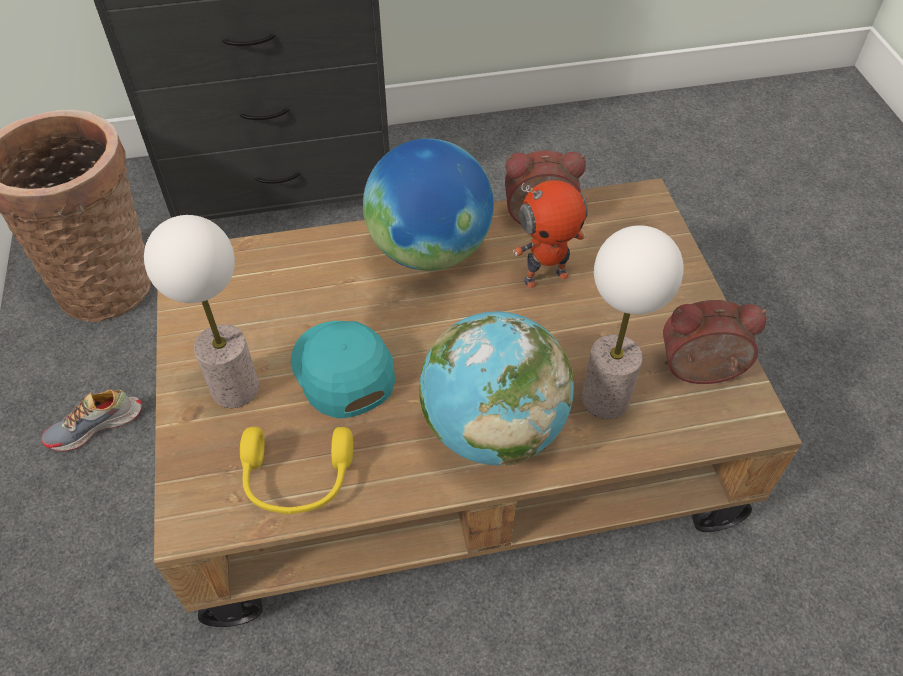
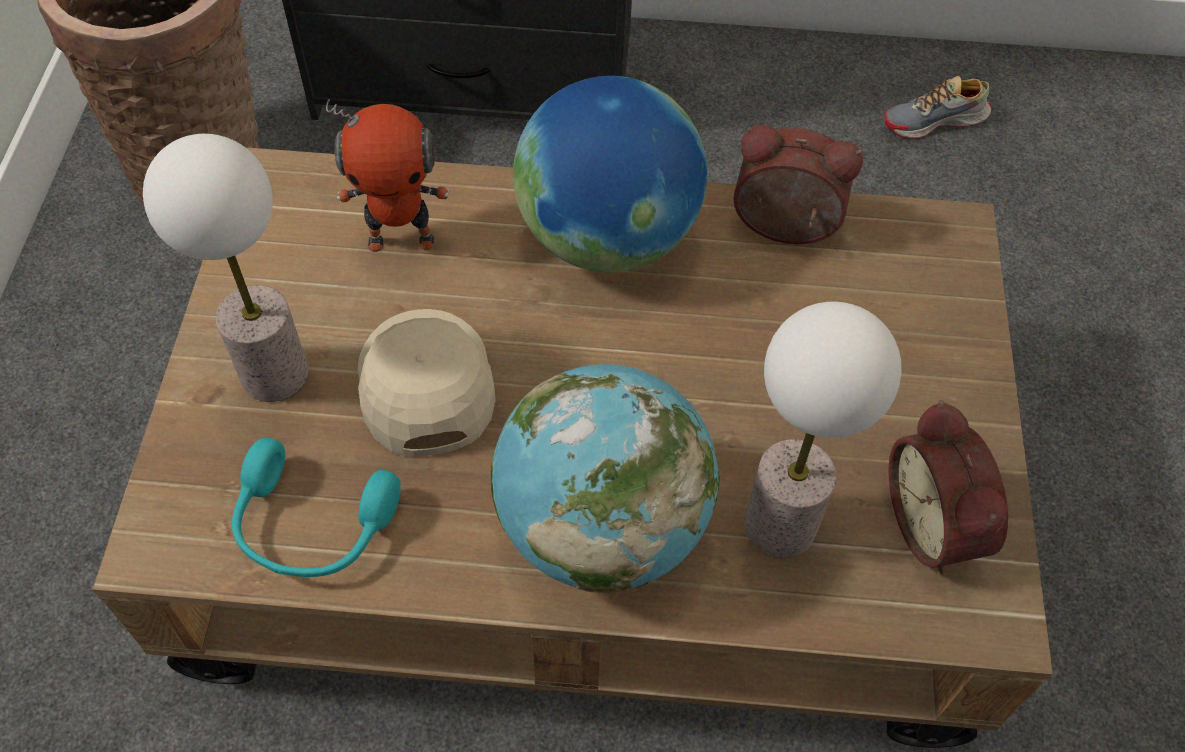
camera: 15 degrees right, 5 degrees up
(96, 426) = (127, 363): shoe -> shoe (935, 121)
(297, 480) = (311, 526): yellow headphones -> turquoise headphones
(342, 370) = (425, 385): turquoise cap -> beige cap
(545, 276) = (760, 316): toy robot -> toy robot (401, 239)
(700, 373) = (937, 523): alarm clock -> alarm clock turned 120 degrees counterclockwise

